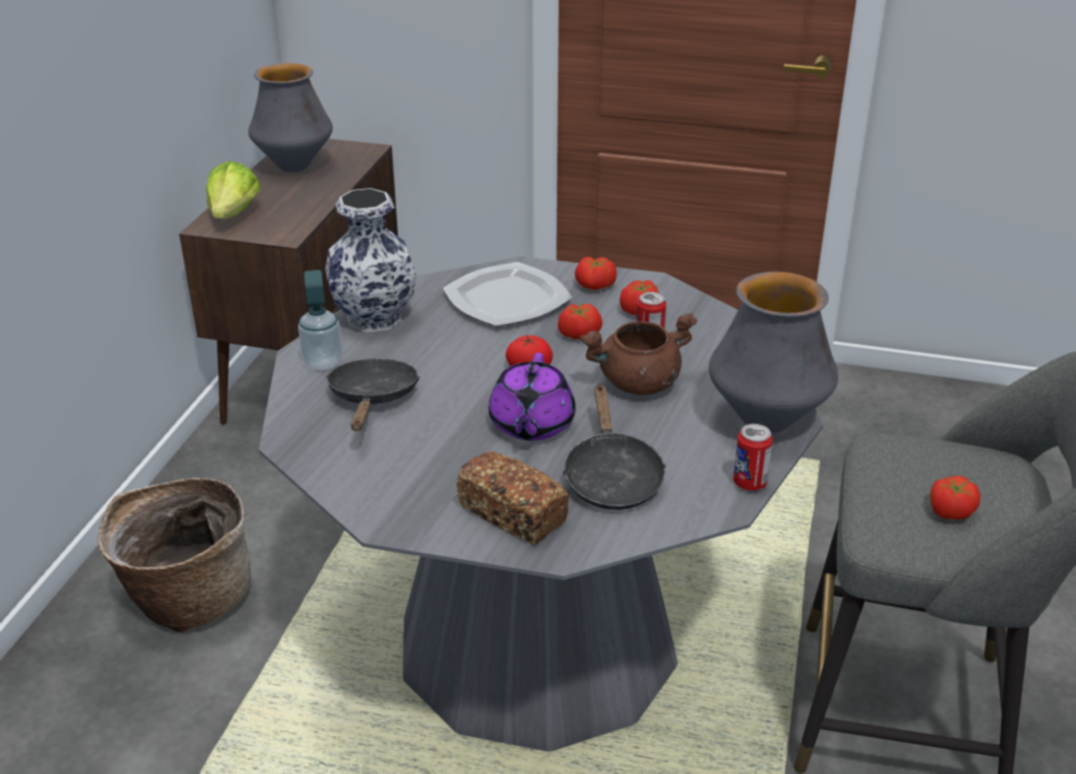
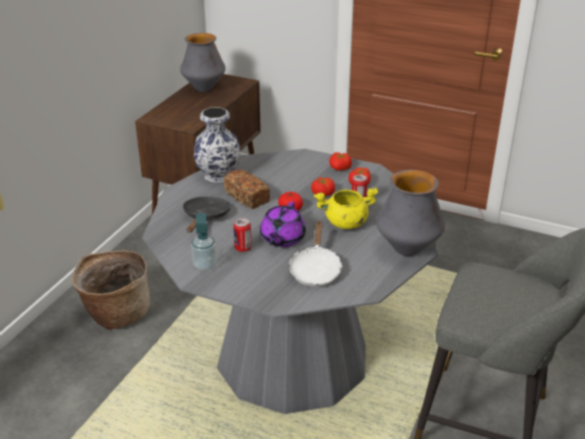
camera: 10 degrees right, 0 degrees up
(234, 214) = (165, 113): lettuce -> none
(323, 362) = (185, 196): soap dispenser -> soap dispenser (205, 265)
(508, 299) = (291, 171): plate -> none
(513, 514) = (258, 283): bread -> bread (247, 197)
(611, 477) = (315, 269): black frying pan -> white frying pan
(638, 384) = (345, 223): brown cooking pot -> yellow cooking pot
(749, 483) = (386, 280): can -> can (243, 248)
(950, 510) = (500, 308): tomato -> none

